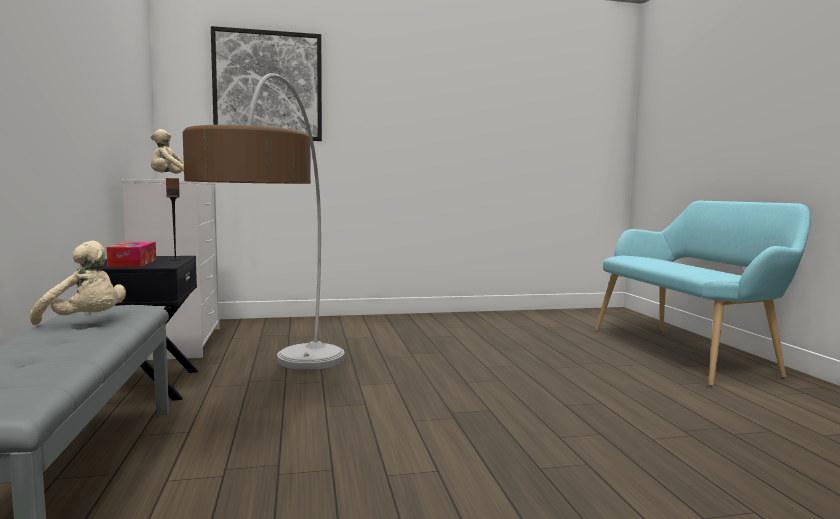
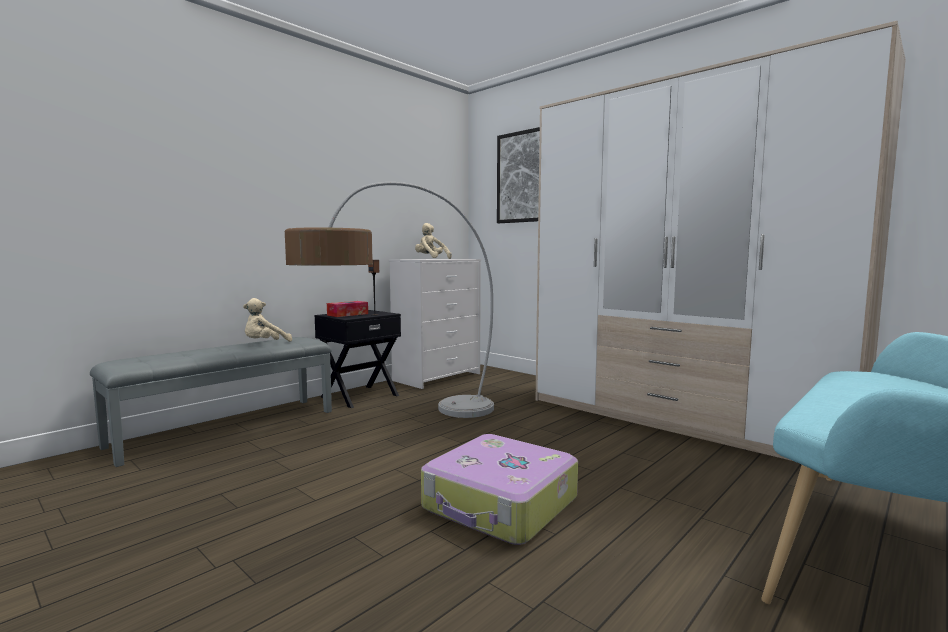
camera: 55 degrees right, 0 degrees up
(86, 322) = (265, 344): beige plush toy -> beige plush toy turned 60 degrees clockwise
(467, 322) = (680, 420): none -> wardrobe
(540, 404) = (500, 505): none -> suitcase

